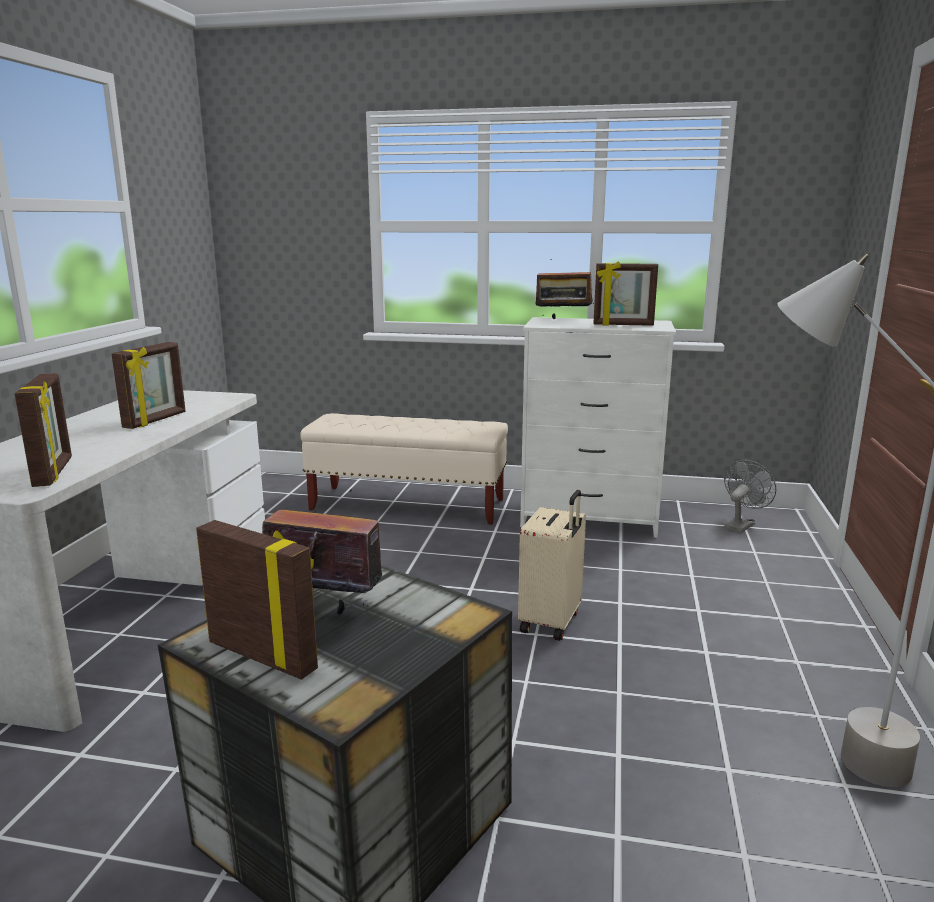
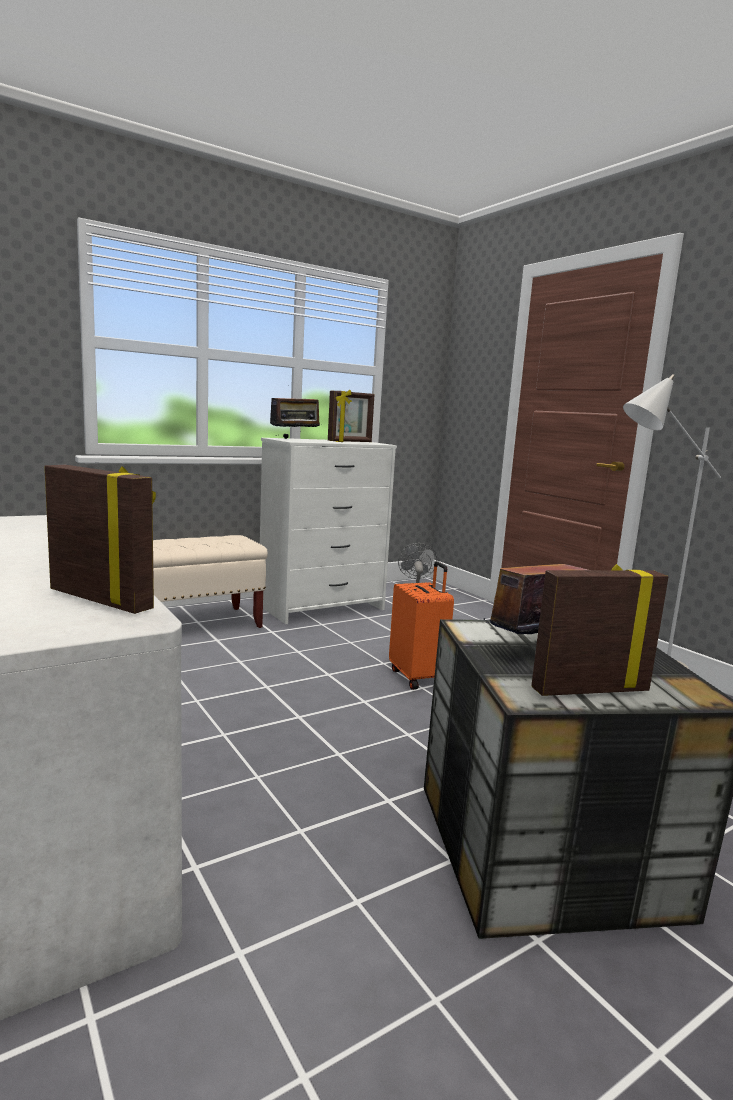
camera: 45 degrees left, 5 degrees down
(156, 420) = (40, 544): picture frame -> none
(552, 622) = (418, 677): beige suitcase -> orange suitcase

